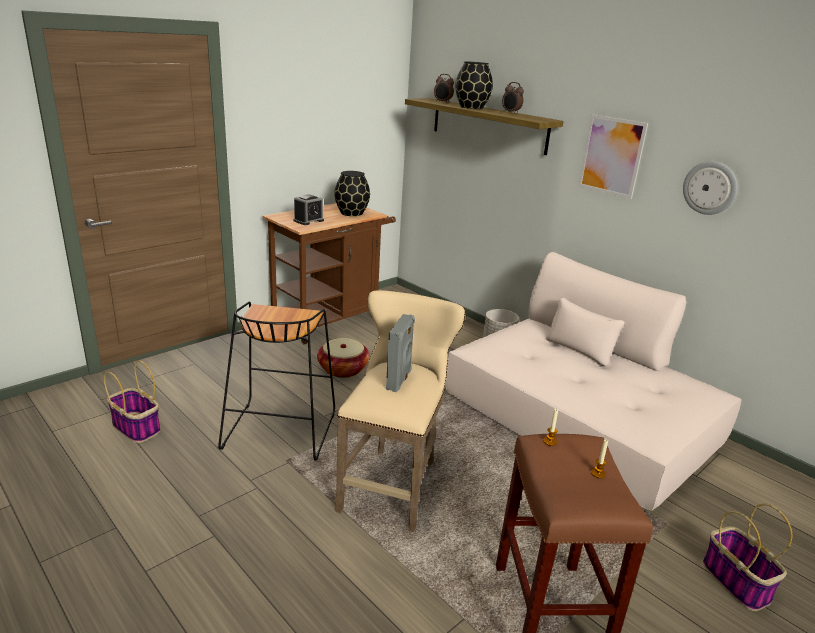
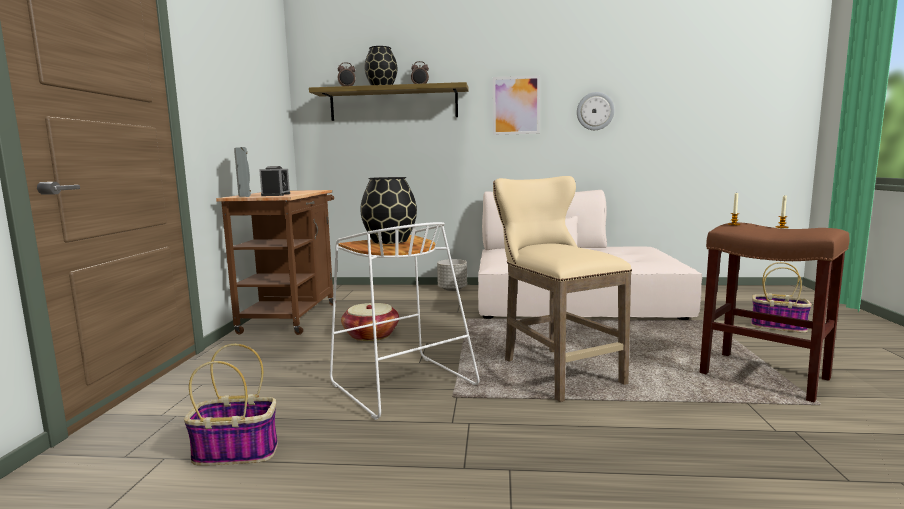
camera: 40 degrees left, 15 degrees down
(279, 429) = (400, 384): black stool -> white stool
(352, 213) = (300, 191): black vase -> black vase (390, 241)
(399, 380) = (562, 246): grey speaker -> grey speaker (245, 196)

